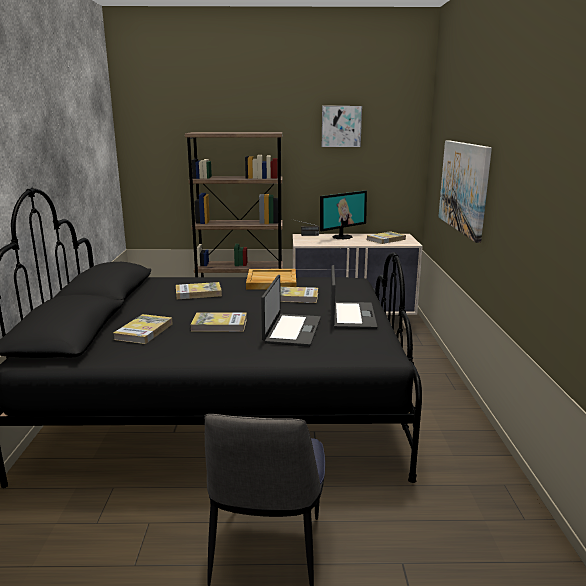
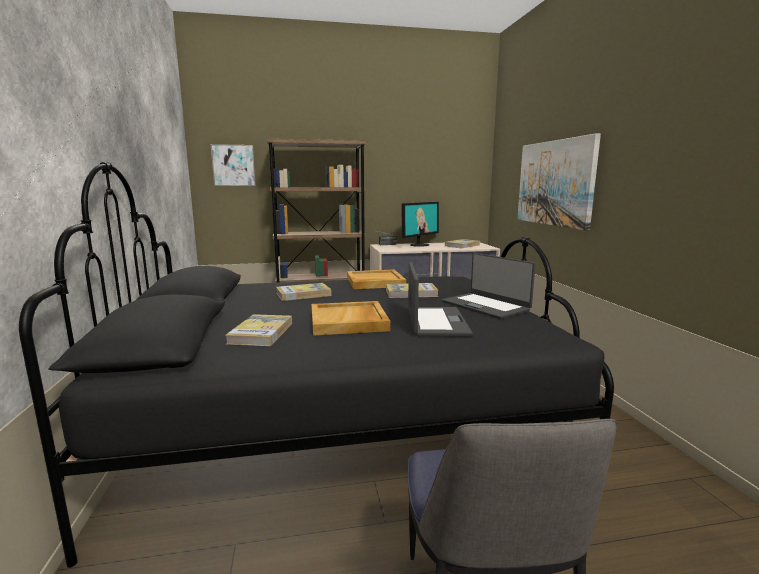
camera: 10 degrees left, 5 degrees down
(219, 325) = (349, 321): book -> beige tray
(341, 126) = (414, 140): picture -> picture (233, 165)
(351, 316) = (485, 306): laptop -> laptop turned 150 degrees clockwise

